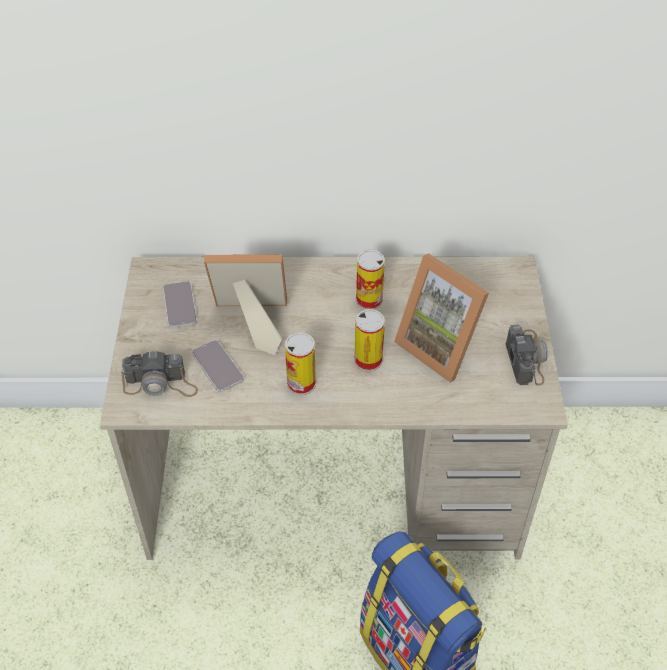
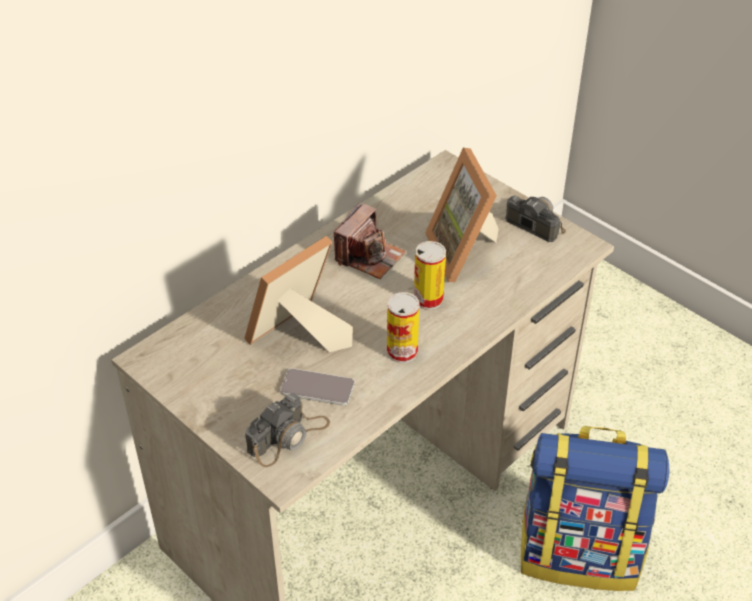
camera: 45 degrees left, 5 degrees down
(180, 305) = (216, 366): phone -> none
(369, 300) = (369, 257): can -> camera
(441, 346) = (466, 253): picture frame -> picture frame turned 75 degrees clockwise

